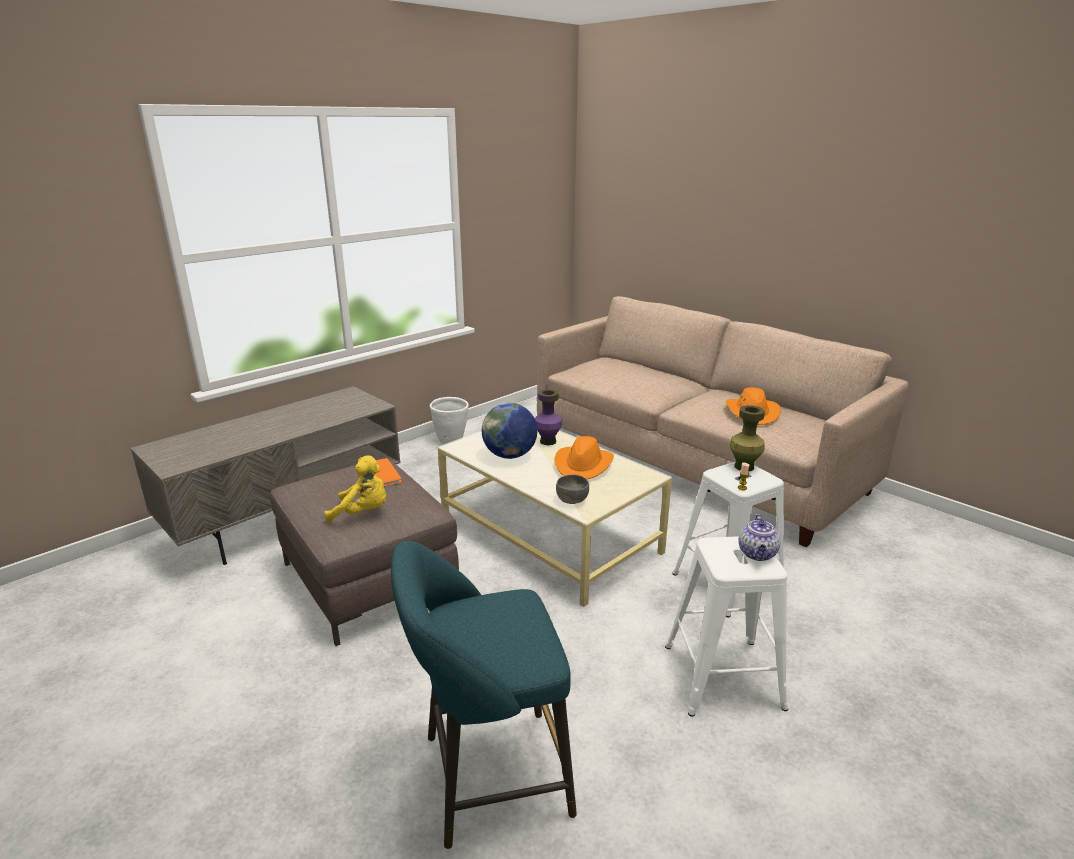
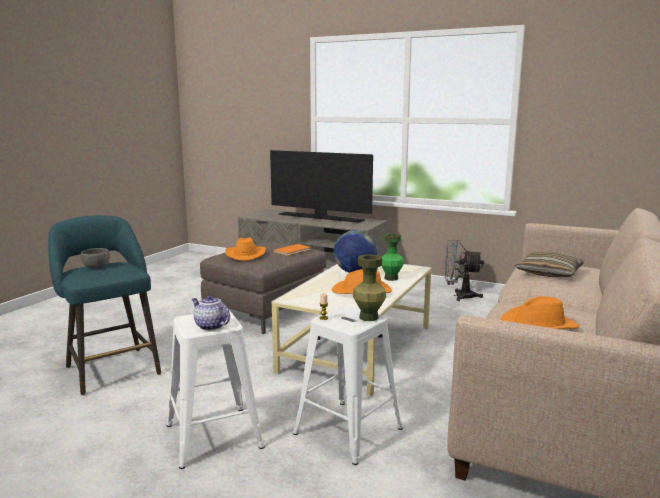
camera: 70 degrees right, 10 degrees down
(278, 418) = (321, 217): none -> television
(363, 513) = (245, 255): yellow plush toy -> orange hat
(451, 441) = (459, 296): white planter -> grey fan
(548, 441) = (391, 278): purple vase -> green vase
(572, 499) = (303, 294): grey bowl -> grey bowl (97, 266)
(619, 375) = (549, 273): none -> pillow
(757, 554) = (210, 326): teapot -> teapot turned 45 degrees clockwise

